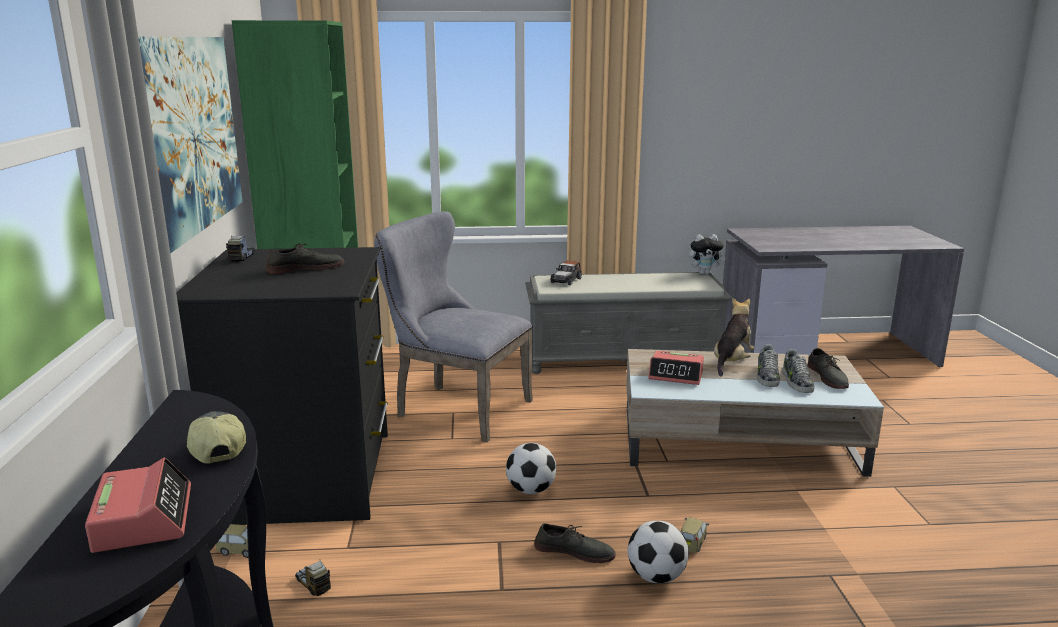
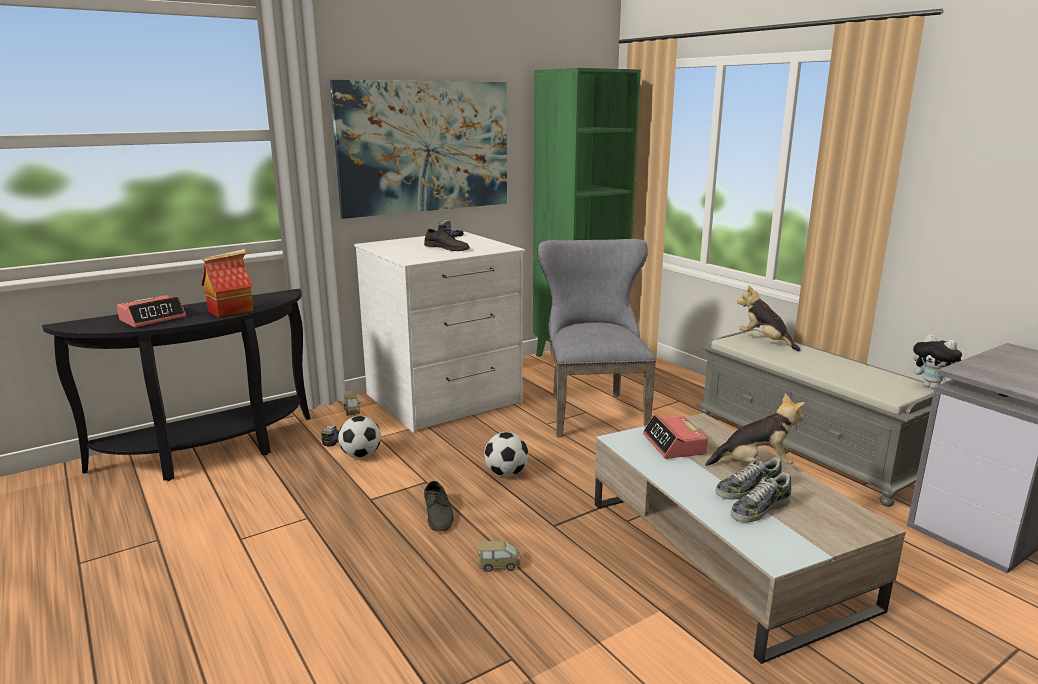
camera: 60 degrees right, 0 degrees up
(216, 449) = (231, 311): cap -> toy house
(307, 476) = (444, 399): black dresser -> white dresser
(566, 281) = (765, 341): toy car -> plush toy
(656, 576) = (432, 558): football -> football (361, 455)
(828, 377) = (807, 527): grey shoe -> none

